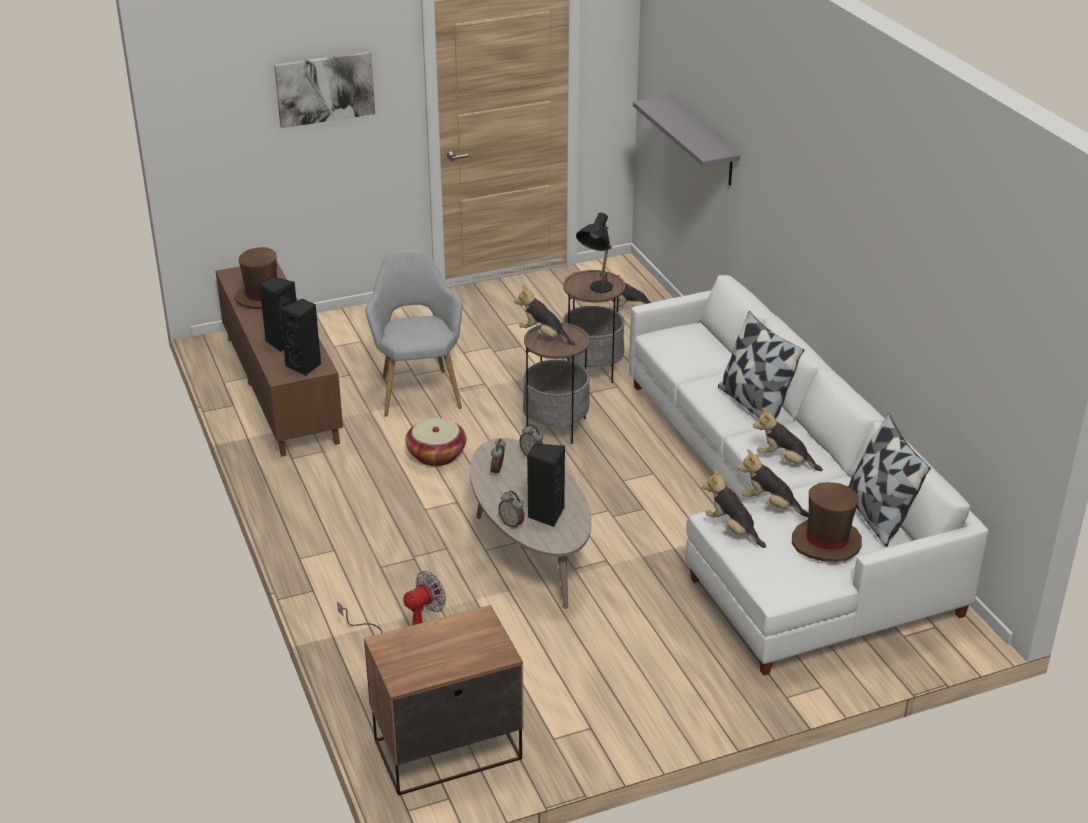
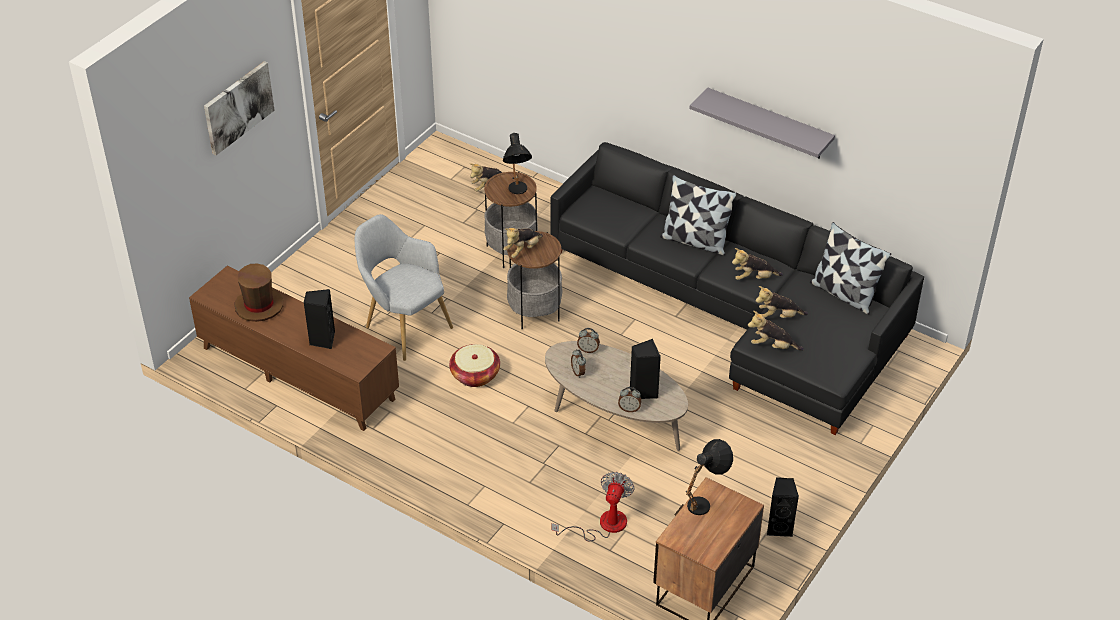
camera: 35 degrees left, 10 degrees up
(305, 366) = (365, 353): black speaker -> black speaker (779, 527)
(460, 628) = (705, 502): none -> black table lamp
(544, 336) = (522, 250): plush toy -> plush toy turned 45 degrees counterclockwise
(701, 141) = (534, 40): grey shelf -> grey shelf (768, 124)
(778, 510) = (738, 310): white sofa -> black sofa
(826, 542) = (834, 328): brown hat -> none

